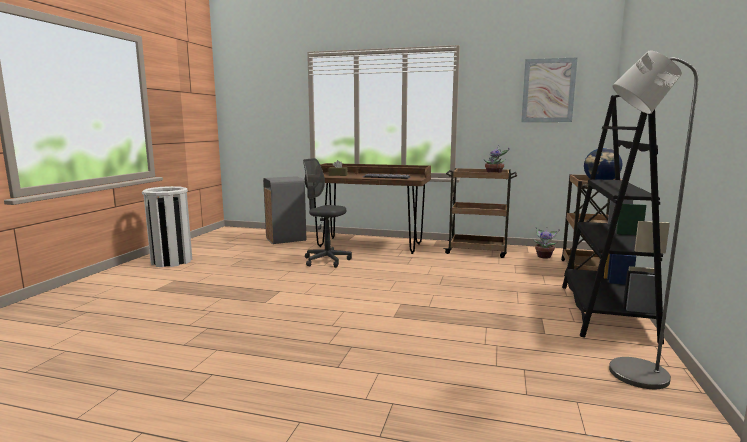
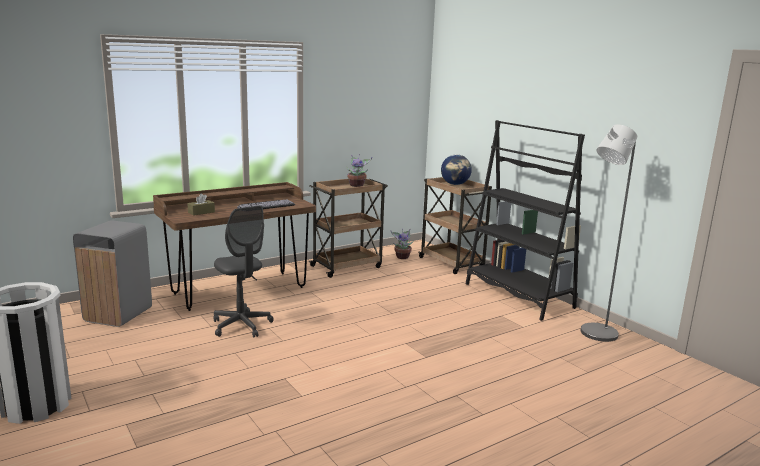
camera: 50 degrees left, 5 degrees up
(326, 261) = (241, 325): grey office chair -> grey office chair turned 105 degrees counterclockwise
(548, 90) = (383, 94): picture -> none

